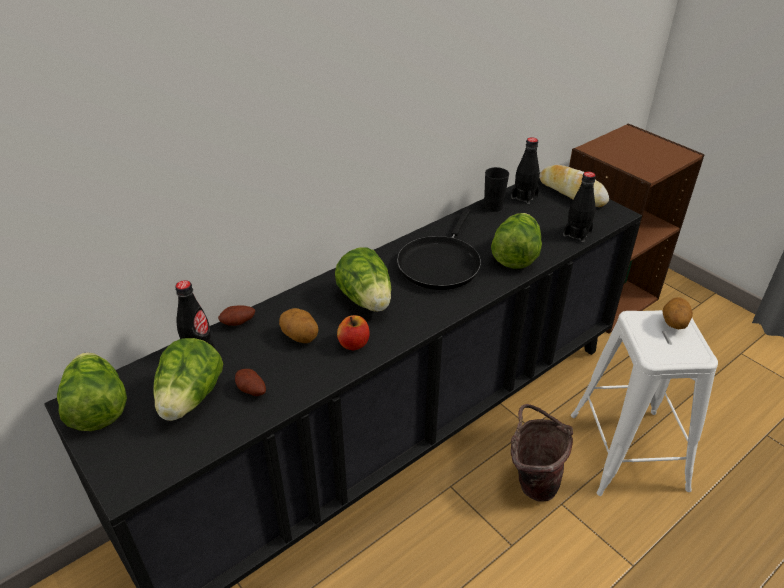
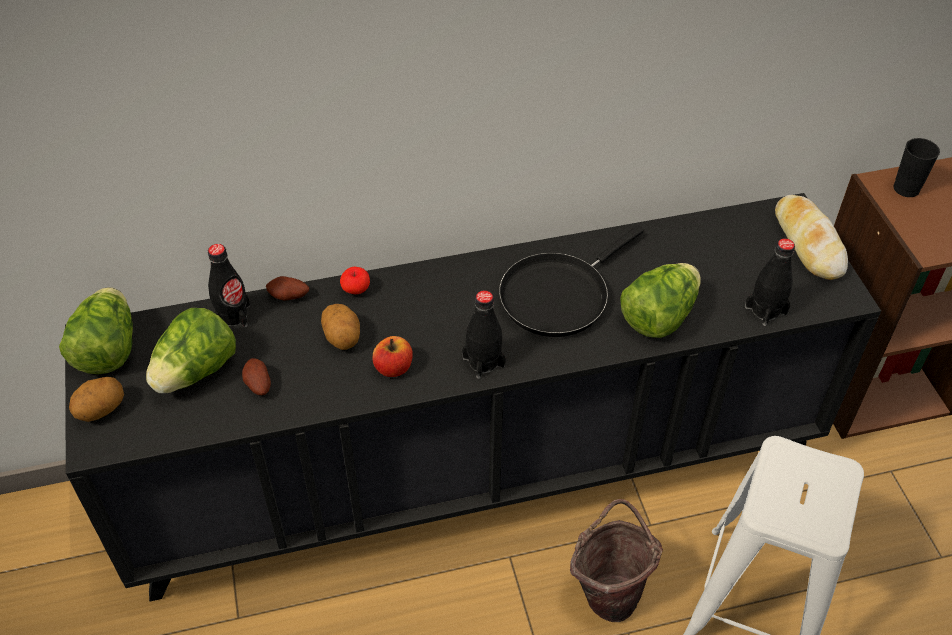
camera: 25 degrees right, 10 degrees up
(290, 303) = (356, 290): none -> apple
(367, 300) = (441, 316): lettuce -> none
(493, 207) = (683, 232): black cup -> black cup (906, 189)
(524, 197) = (736, 229): black bottle -> black bottle (483, 362)
(673, 324) = (827, 478): potato -> potato (101, 410)

